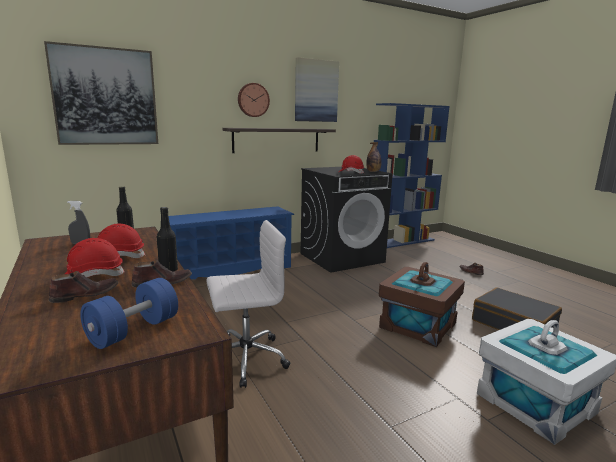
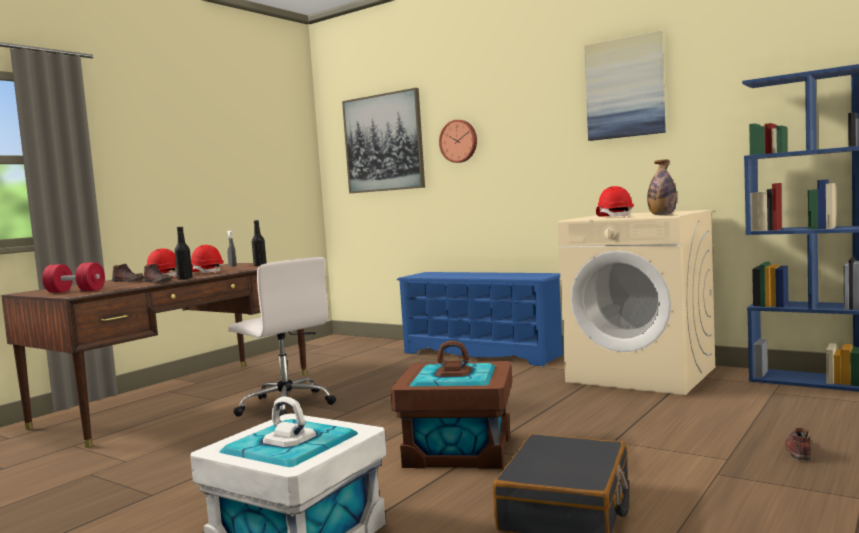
camera: 65 degrees right, 10 degrees down
(133, 331) = (75, 291): blue dumbbell -> red dumbbell
(253, 100) = (527, 120): wall clock -> wall clock (459, 141)
(277, 140) = (563, 172): shelf -> none
(342, 258) = (642, 374): black washing machine -> beige washing machine

